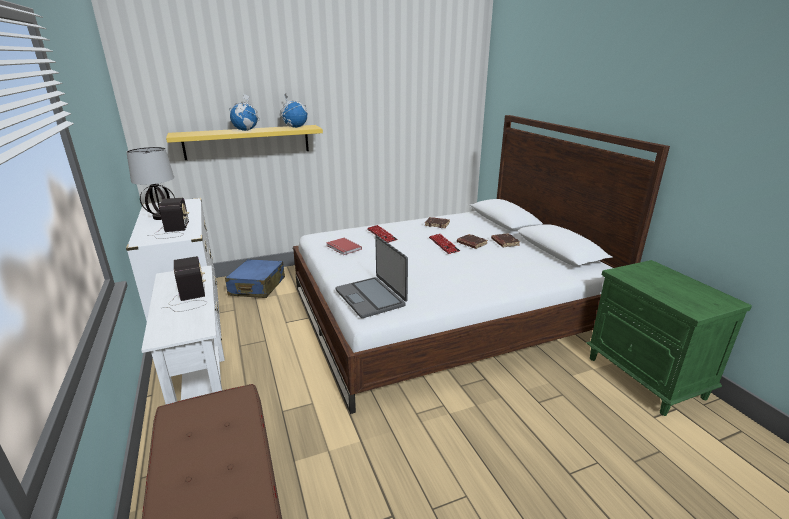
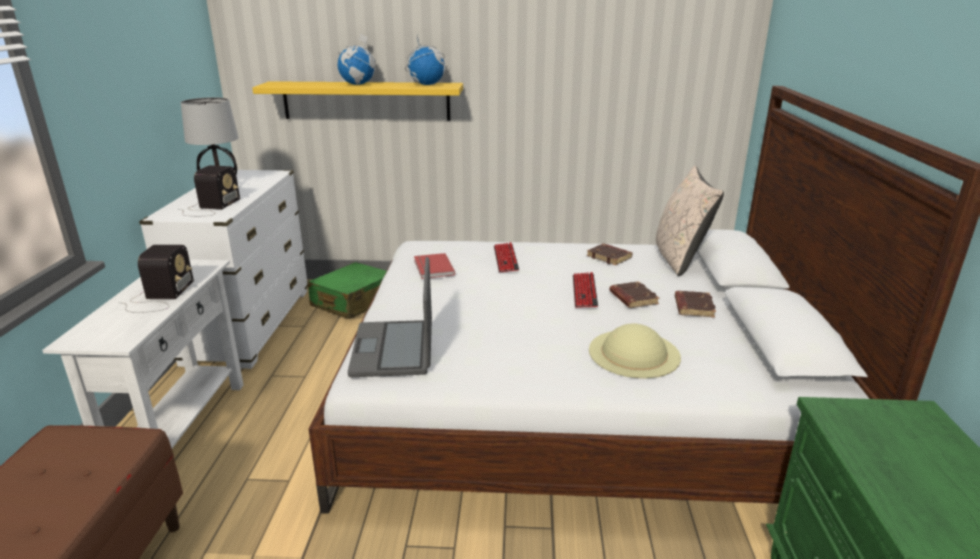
camera: 25 degrees right, 0 degrees up
(257, 287) = (353, 302): blue suitcase -> green suitcase
(473, 219) = (679, 258): none -> beige pillow
(500, 270) = (634, 353): none -> beige hat

